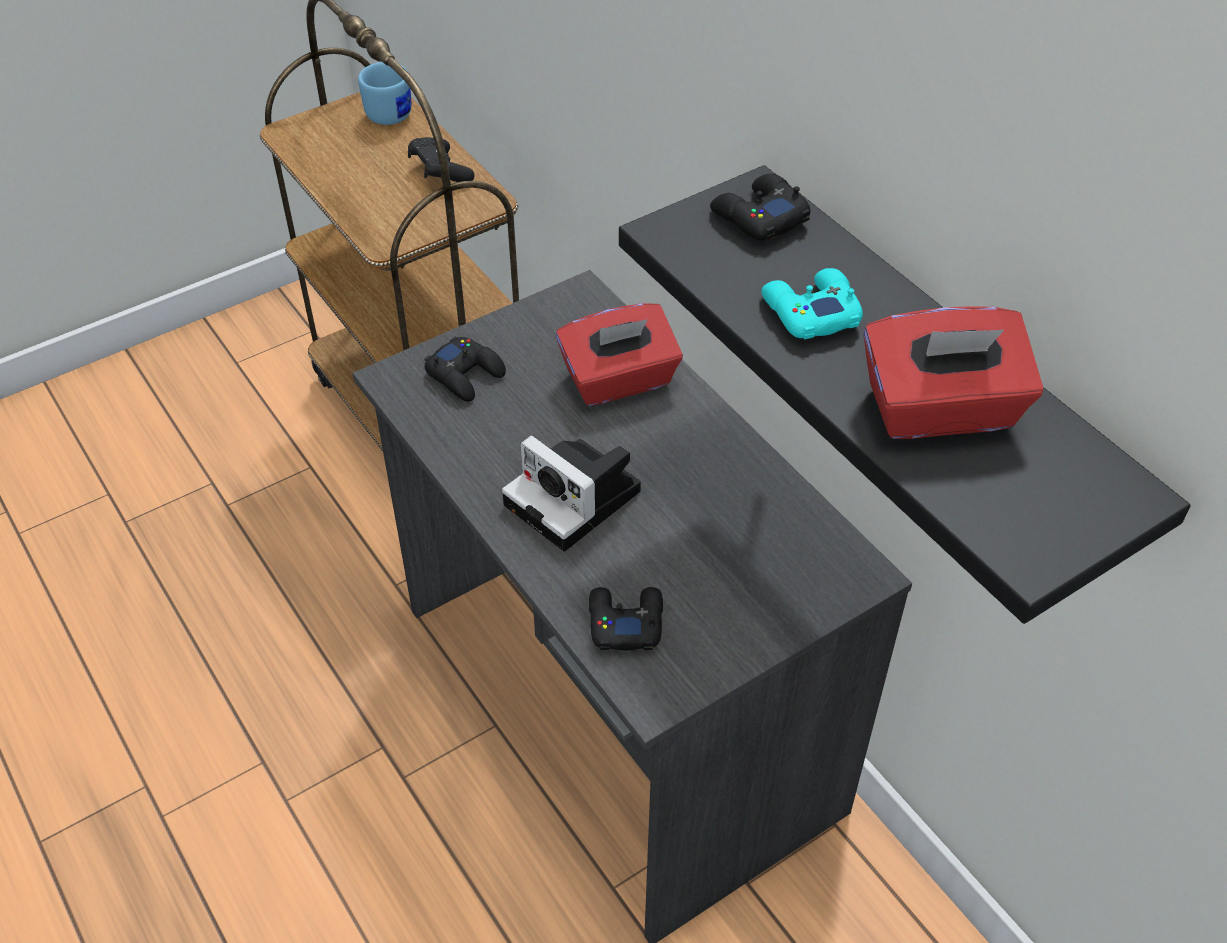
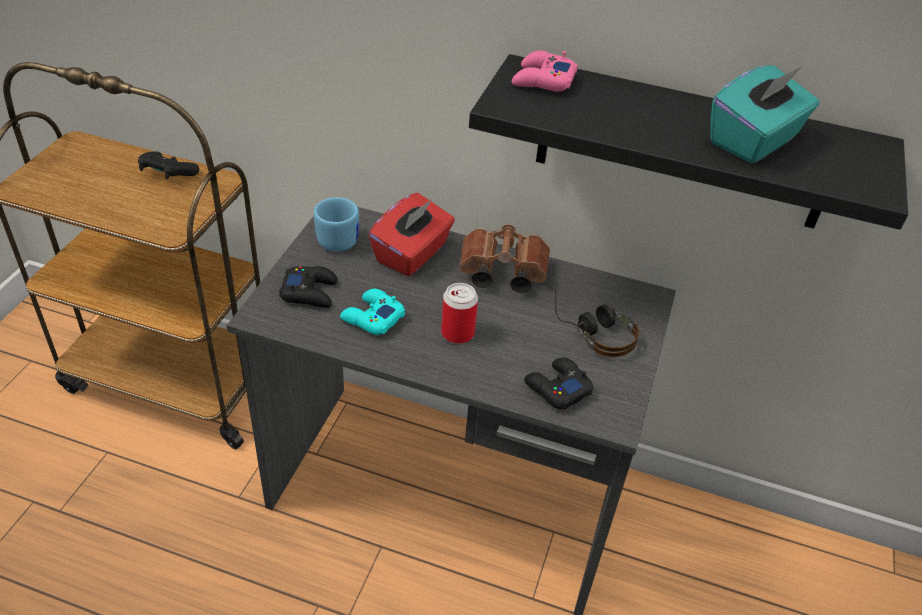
camera: 40 degrees left, 5 degrees down
(393, 111) = (91, 148): blue mug -> blue mug (336, 237)
(577, 499) = (457, 333): camera -> can
(700, 451) = (500, 273): none -> brown binoculars
(741, 578) = (592, 330): none -> headphones
(758, 217) = (542, 80): black game controller -> pink game controller
(810, 312) = (632, 118): turquoise game controller -> turquoise game controller (372, 318)
(941, 410) = (754, 141): red tissue box -> turquoise tissue box

